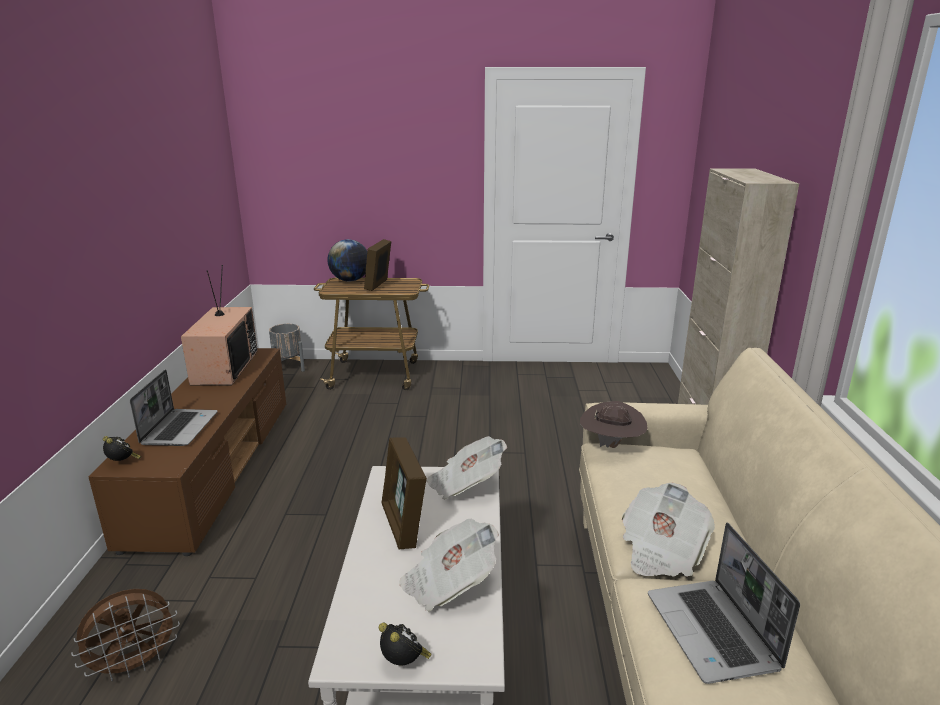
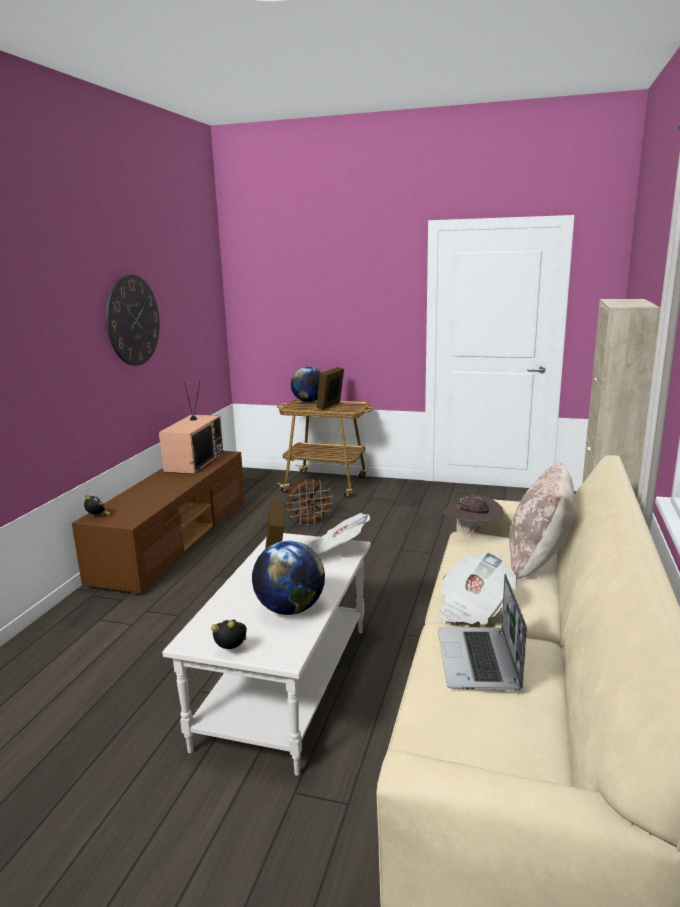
camera: 15 degrees right, 5 degrees down
(135, 665) = (78, 658): brown fan -> brown fan (309, 522)
(136, 194) = (133, 320): none -> wall clock
(179, 428) = (144, 499): laptop -> none
(288, 367) = (257, 474): grey planter -> none
(404, 664) = (232, 650): alarm clock -> alarm clock turned 60 degrees counterclockwise
(448, 583) = (290, 609): newspaper -> globe
(697, 475) = (538, 561): none -> beige pillow

